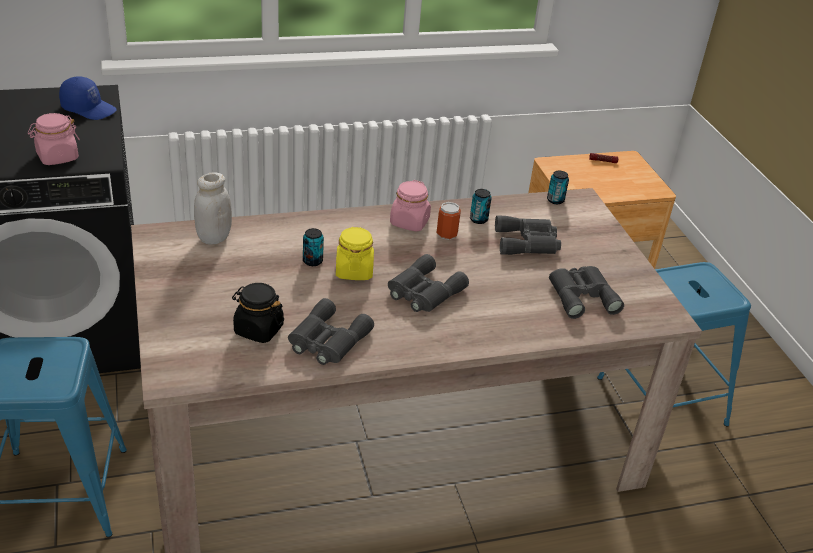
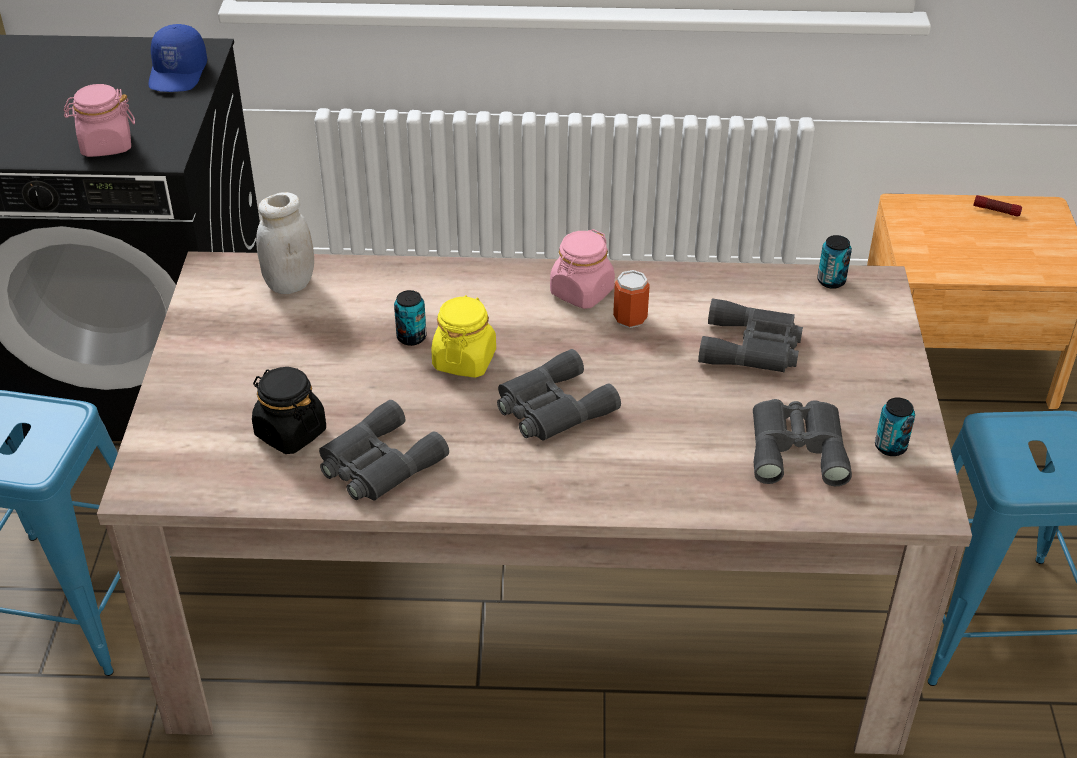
camera: 20 degrees right, 5 degrees up
(89, 108) = (179, 74): blue cap -> blue cap turned 60 degrees clockwise
(478, 219) = (691, 300): can -> can (890, 446)

